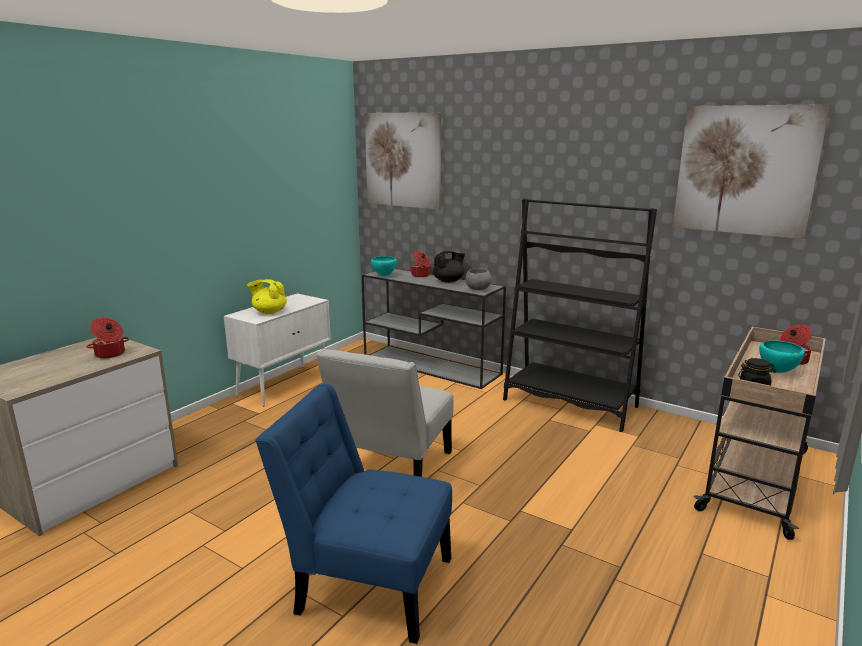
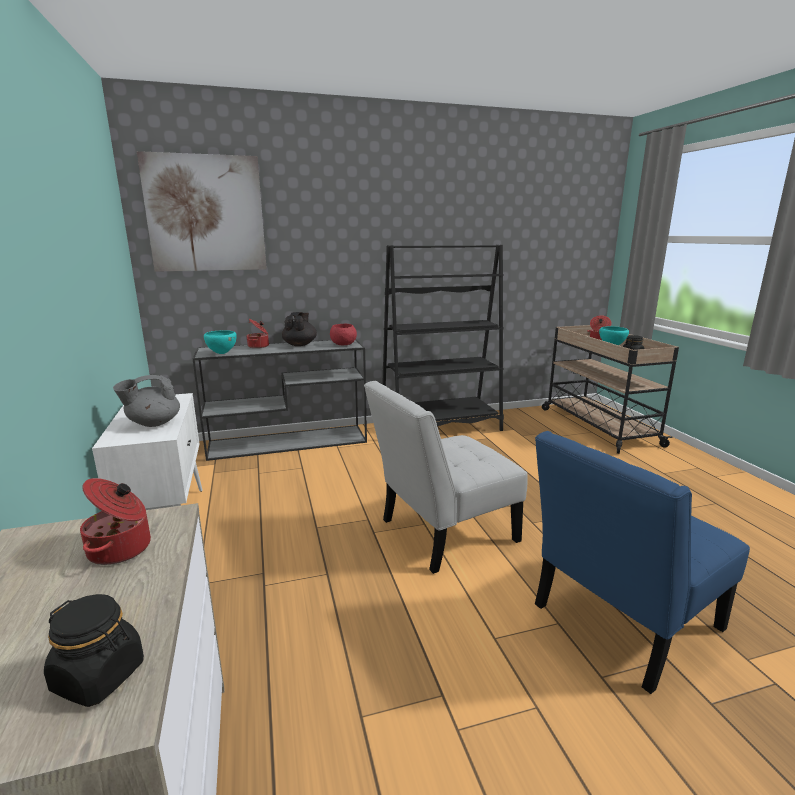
camera: 50 degrees left, 0 degrees up
(33, 382) = (100, 676): none -> black jar
(269, 312) = (153, 423): yellow teapot -> grey teapot
(391, 469) = (442, 533): white chair -> white chair turned 90 degrees clockwise
(477, 289) = (343, 344): grey bowl -> red bowl
(745, 170) = (537, 214): picture -> none

